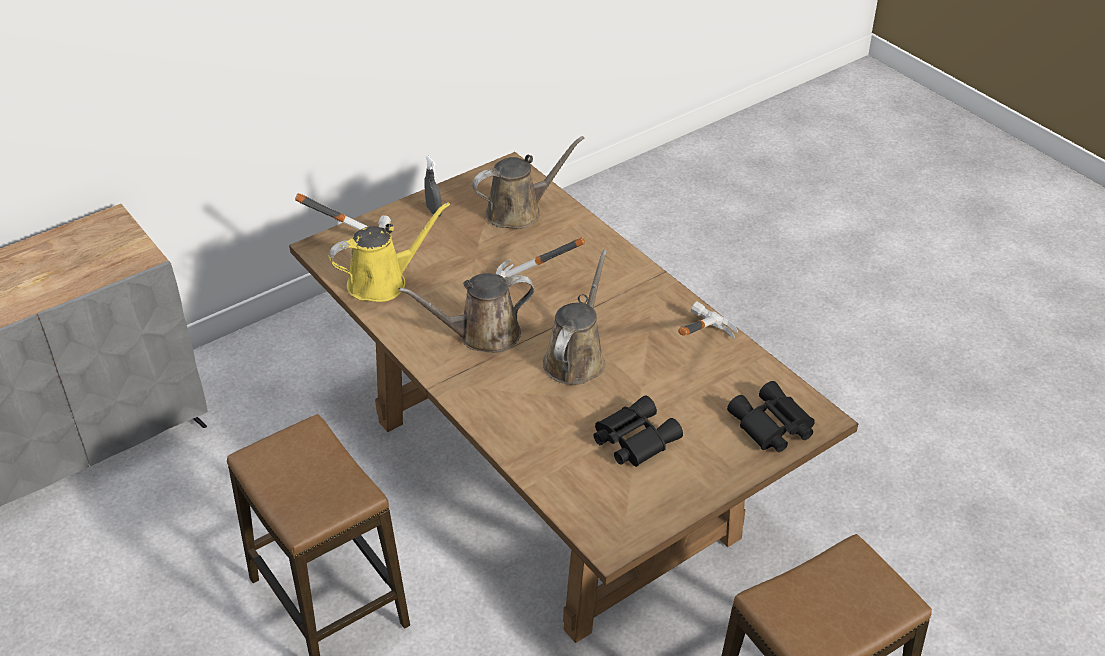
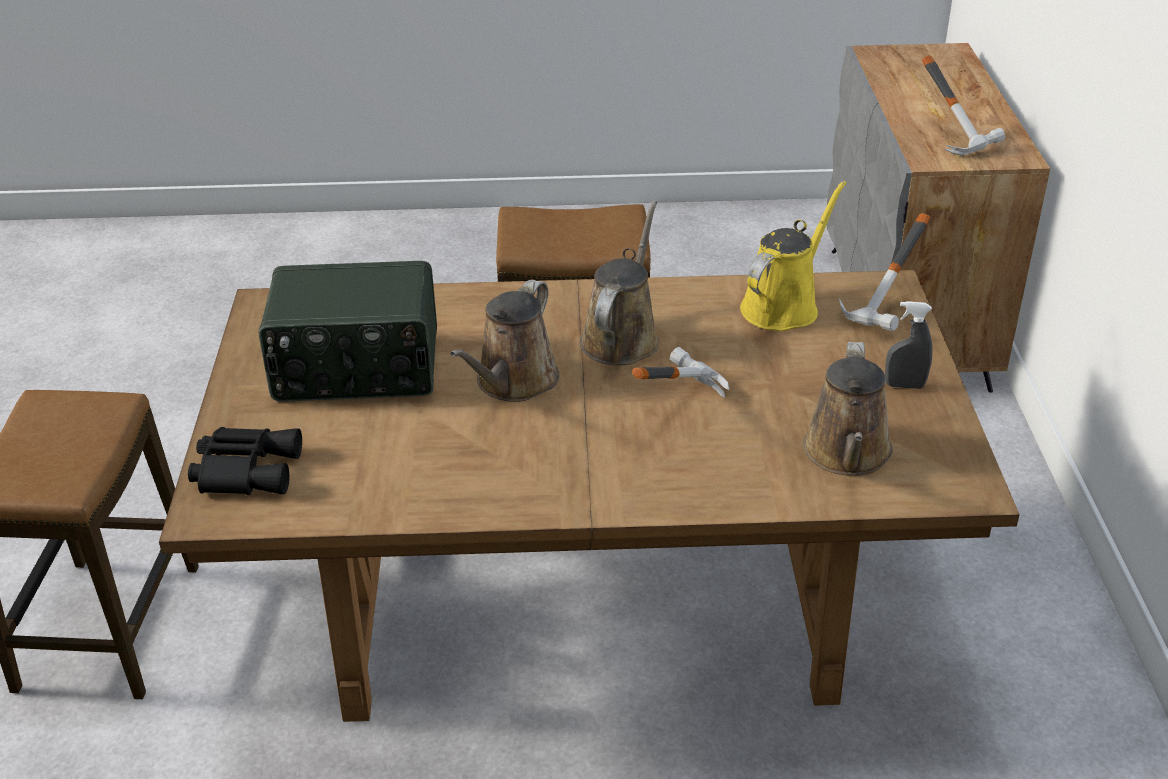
camera: 125 degrees right, 5 degrees down
(383, 282) = (783, 306): yellow watering can -> yellow watering can turned 150 degrees counterclockwise
(576, 358) = (513, 383): brown watering can -> brown watering can turned 60 degrees clockwise
(633, 439) = (356, 369): black binoculars -> radio
(693, 343) = (436, 480): hammer -> hammer (958, 136)

